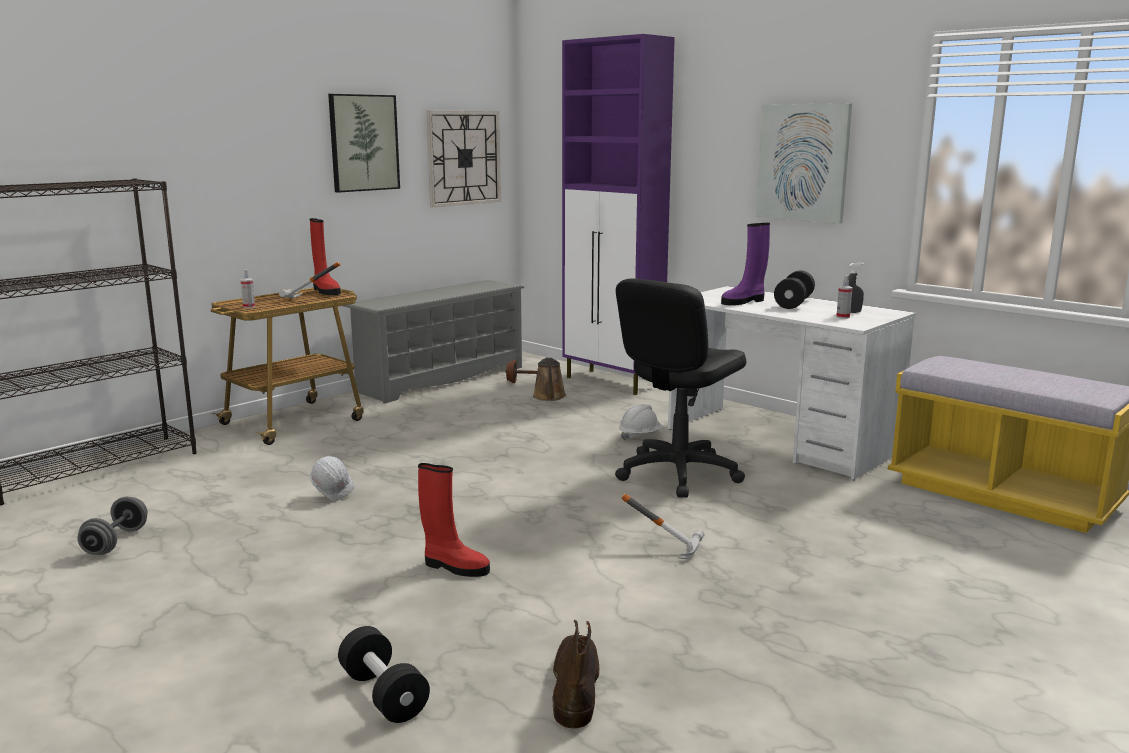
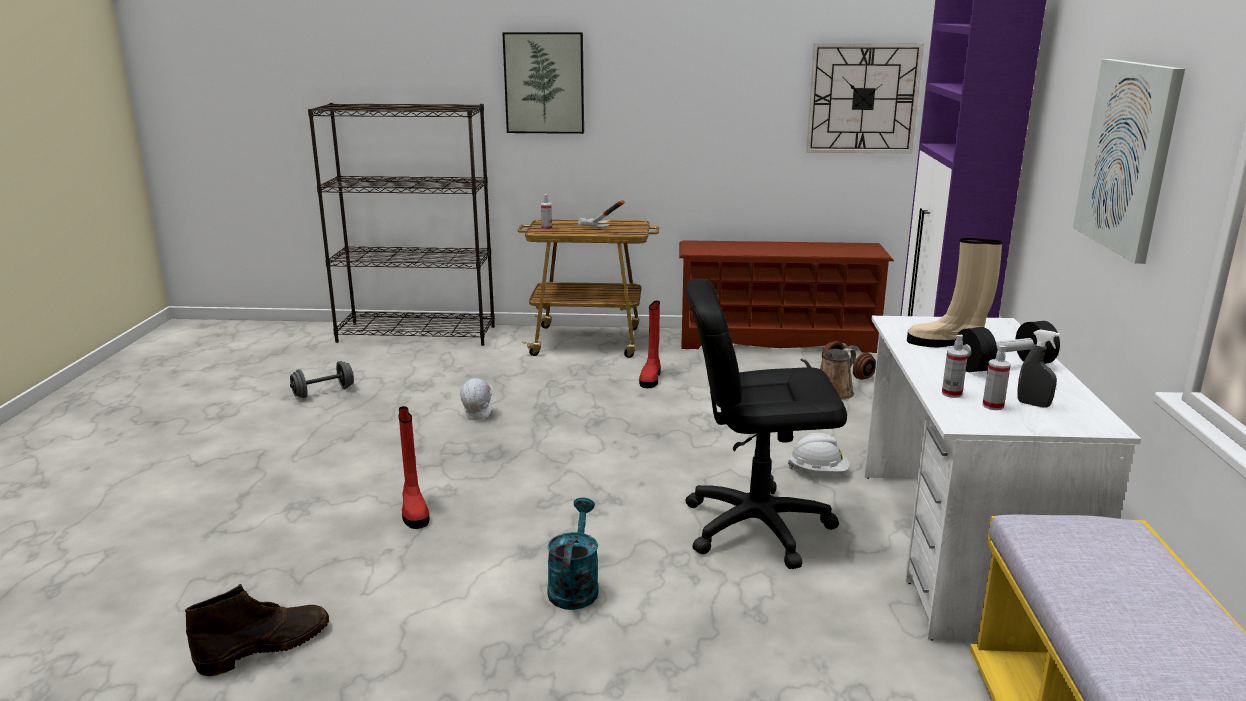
camera: 50 degrees right, 5 degrees up
(325, 291) = (635, 226): red boot -> red boot (651, 378)
(363, 143) = (724, 77): picture -> picture (544, 83)
(383, 694) = (196, 572): black dumbbell -> none
(441, 379) = (777, 340): grey shoe rack -> brown shoe rack
(665, 546) = (574, 586): hammer -> turquoise watering can
(744, 302) = (946, 344): purple boot -> beige boot
(815, 317) = (951, 394): none -> spray bottle

